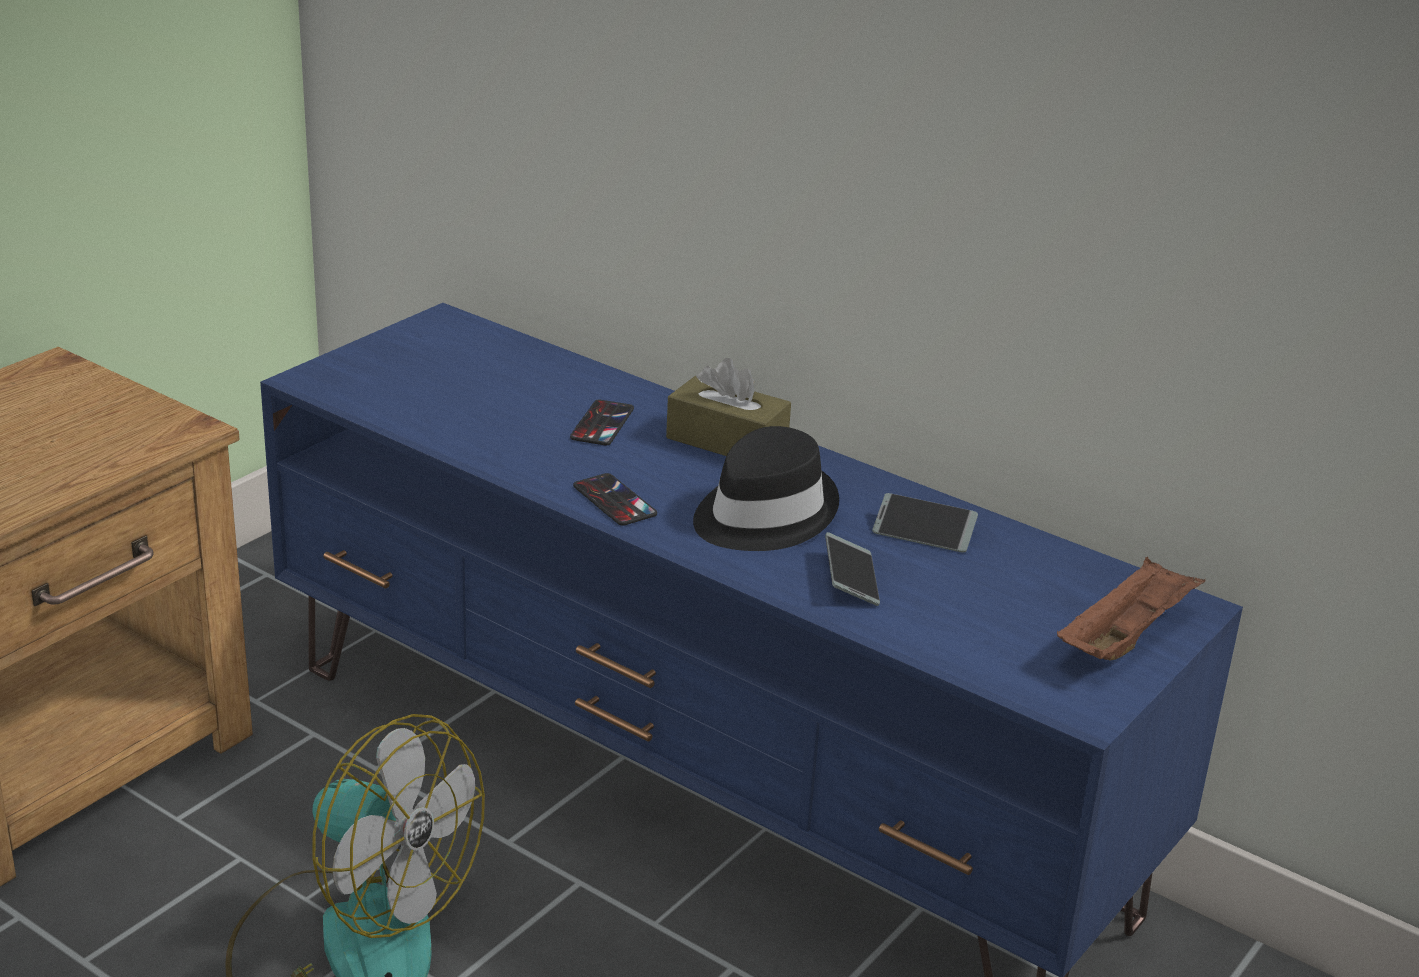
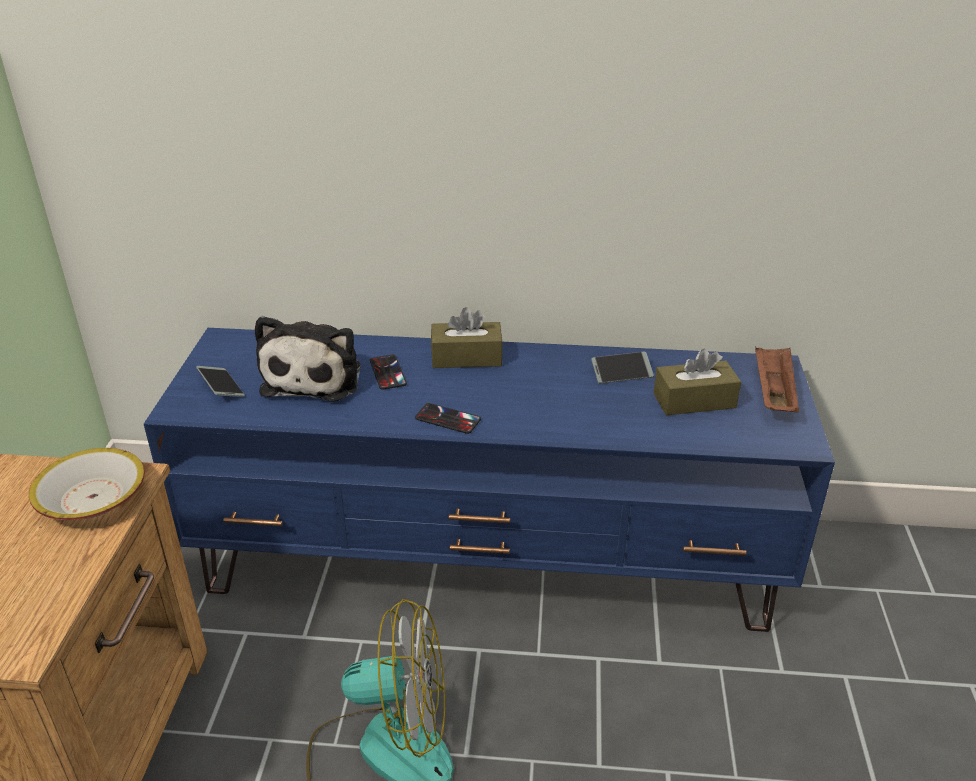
camera: 30 degrees left, 5 degrees up
(128, 433) = (93, 498): none -> bowl
(506, 398) = (315, 376): none -> plush toy
(762, 515) = (534, 395): black hat -> none
(851, 578) = (618, 415): phone -> phone (221, 387)
(987, 601) = (694, 401): none -> brown tissue box

